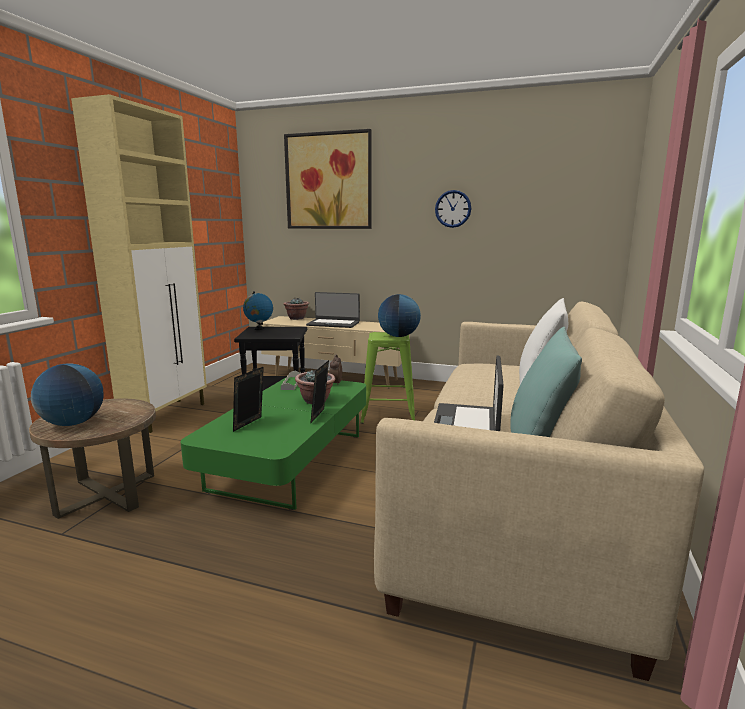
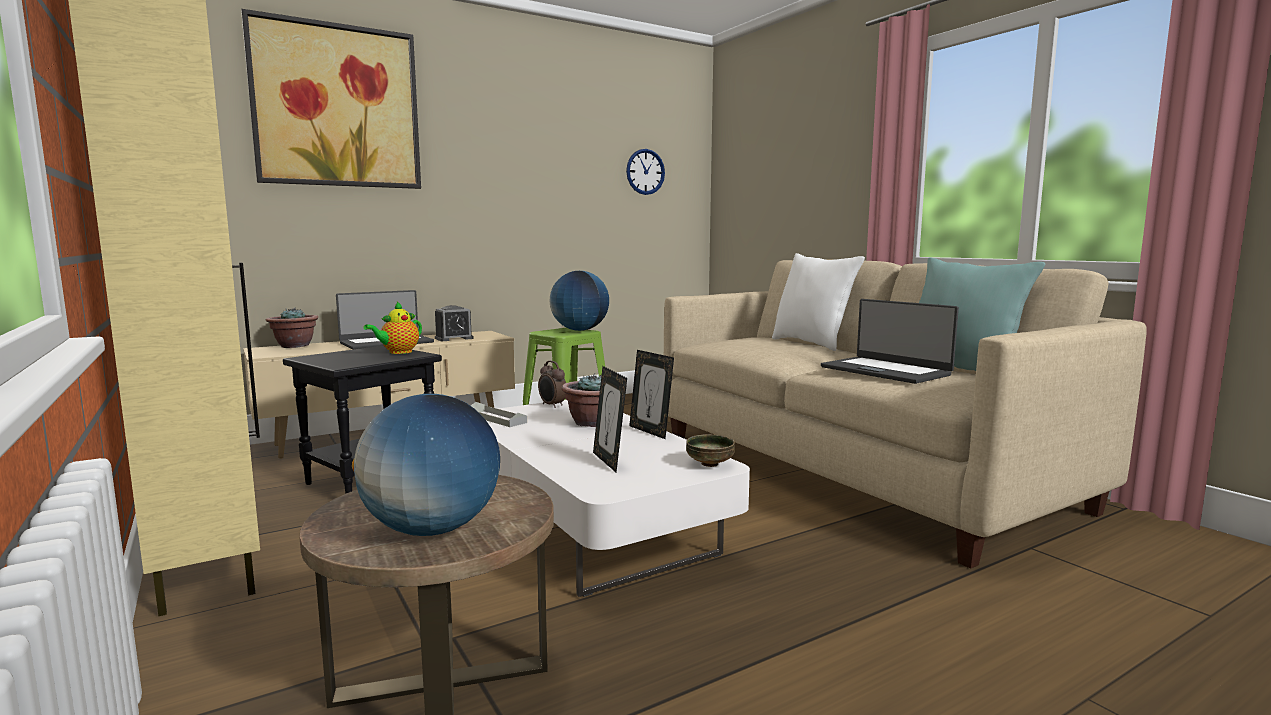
camera: 50 degrees left, 5 degrees down
(259, 329) = (322, 357): globe -> none
(276, 447) = (710, 464): none -> bowl
(289, 461) = (588, 524): green coffee table -> white coffee table
(290, 332) = (398, 352): none -> teapot
(369, 327) = (454, 338): none -> alarm clock
(453, 209) = (535, 166): wall clock -> wall clock (645, 172)

